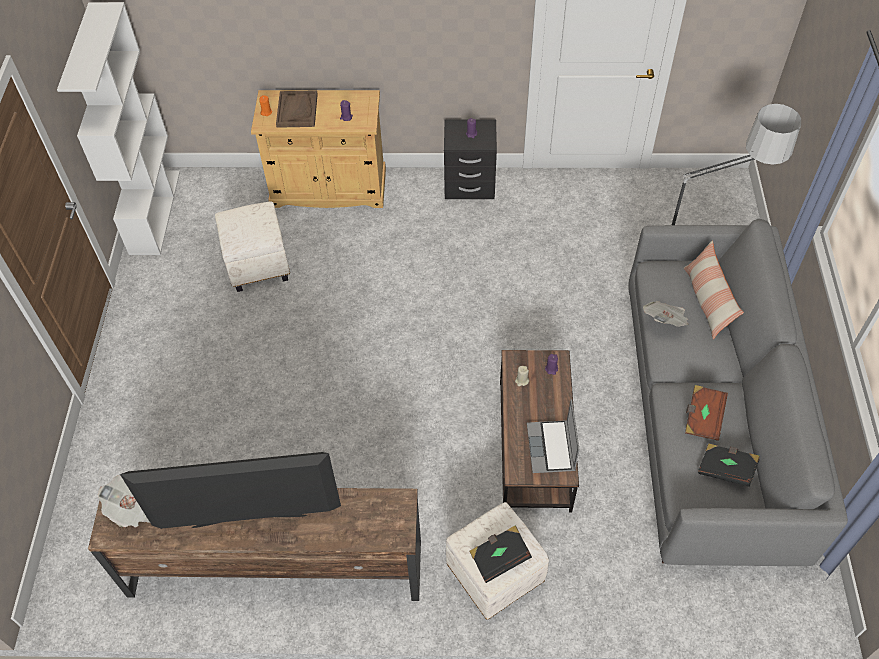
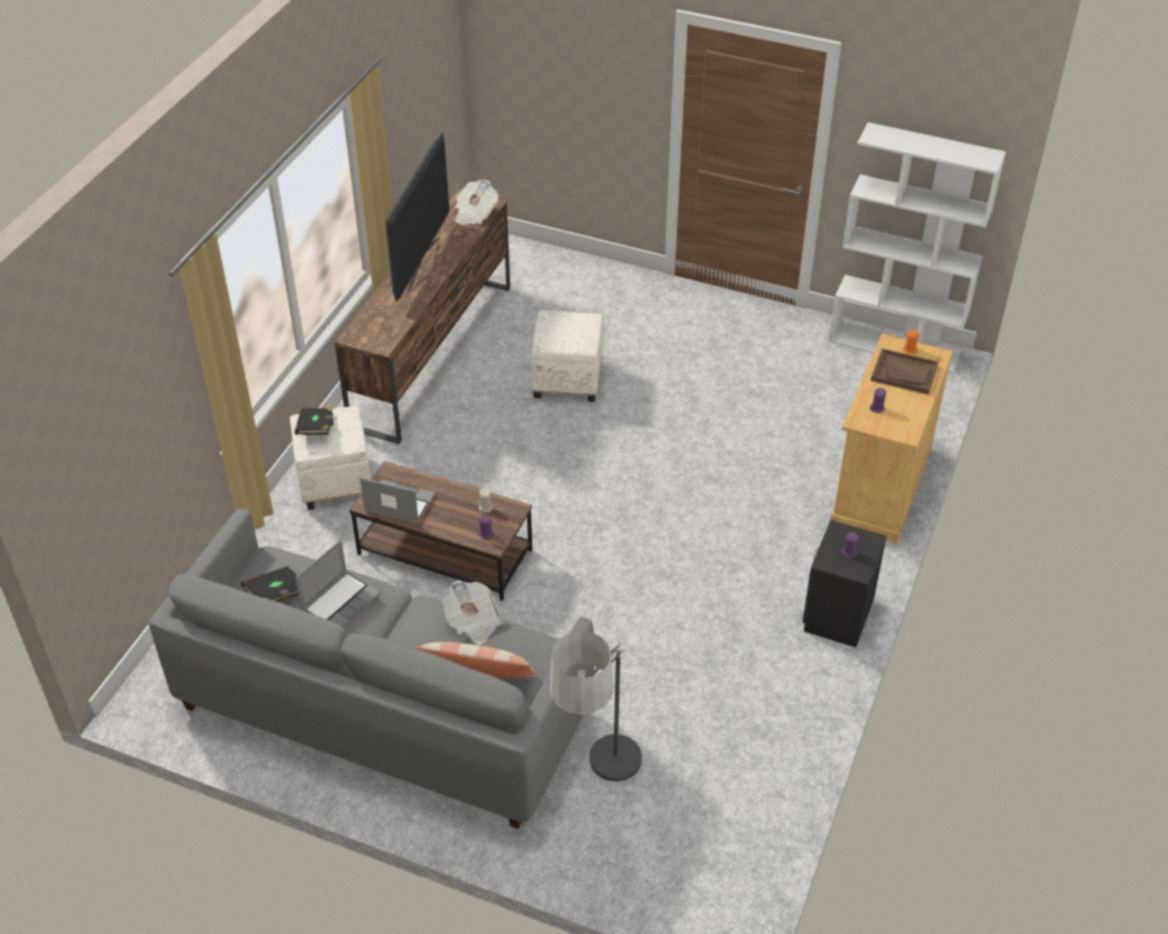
camera: 110 degrees right, 10 degrees down
(257, 265) = (783, 406): white ottoman -> white ottoman (568, 380)
(702, 418) = (340, 602): brown book -> laptop

